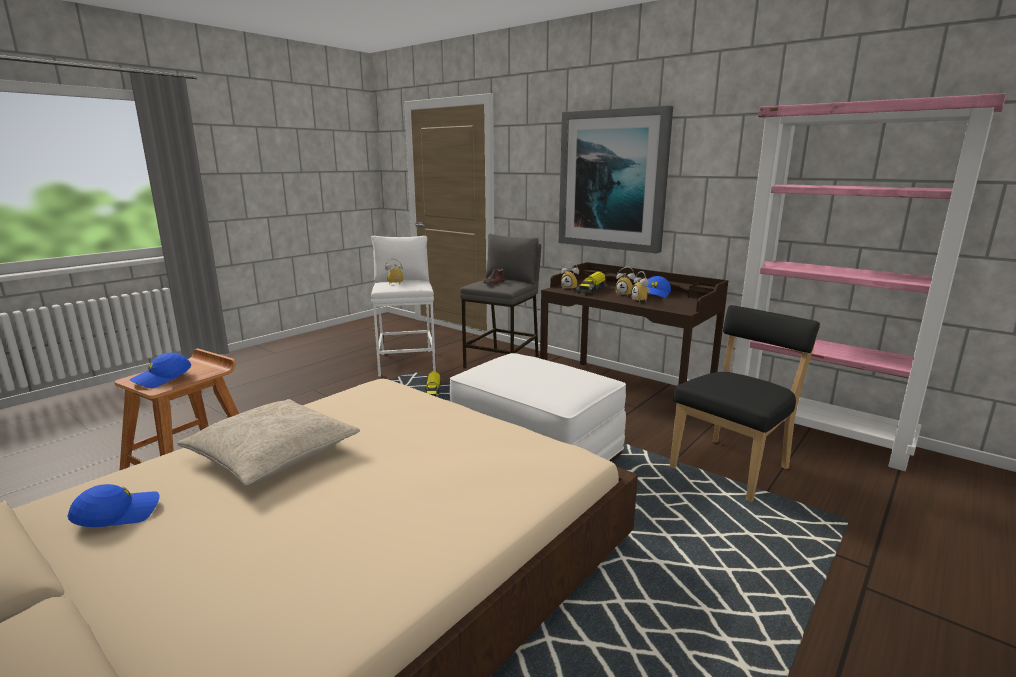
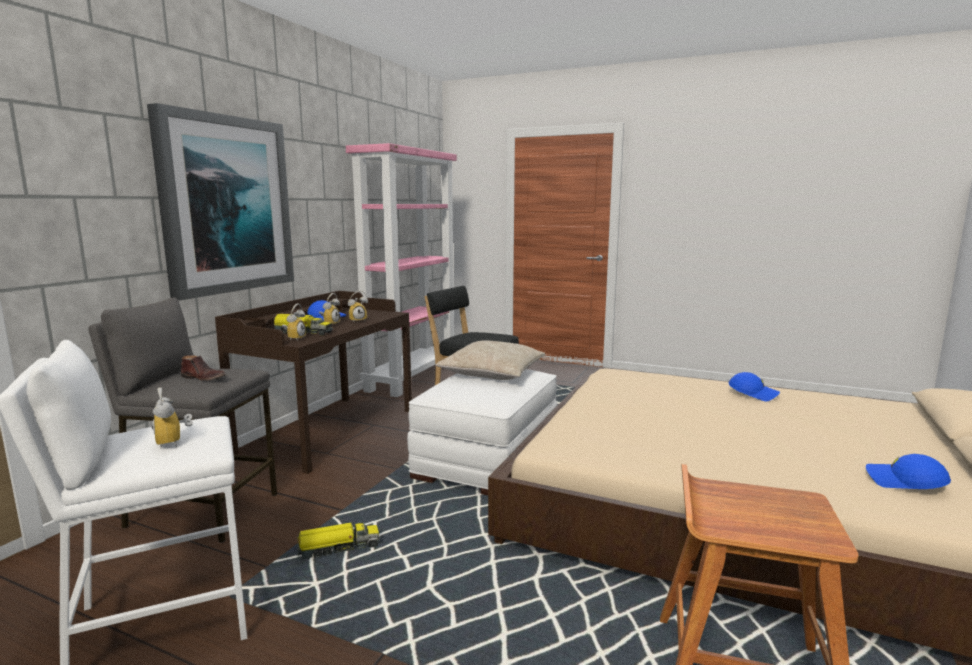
camera: 105 degrees left, 5 degrees down
(162, 379) = (786, 512): blue cap -> blue cap (753, 394)
(273, 454) = (744, 454): beige pillow -> beige pillow (492, 372)

